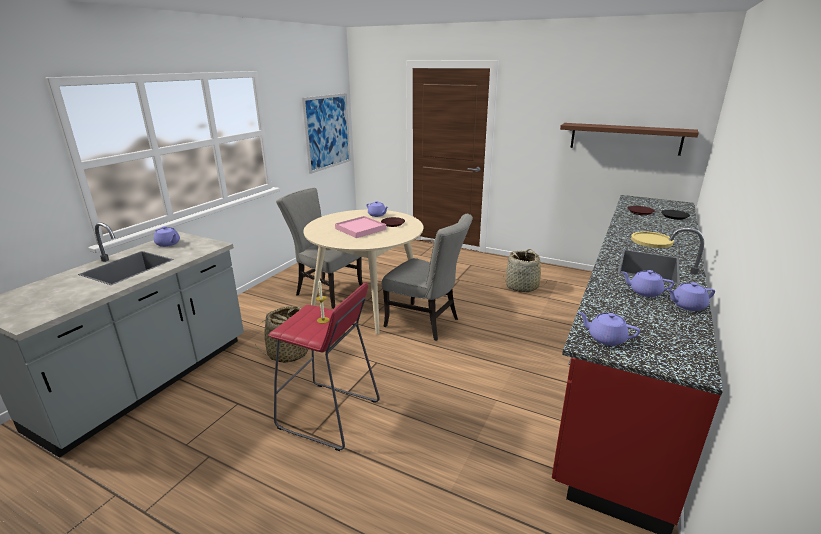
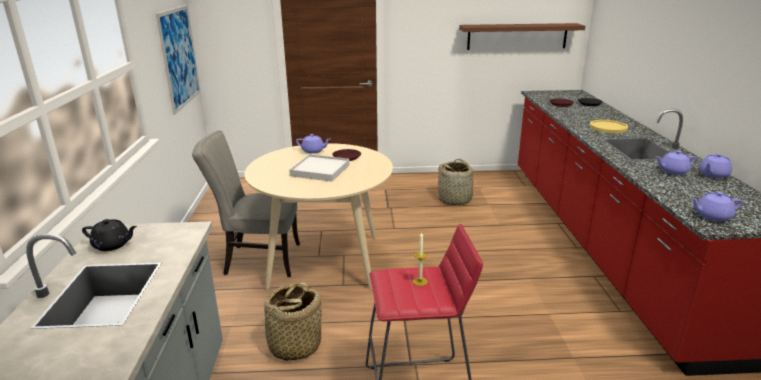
camera: 30 degrees left, 0 degrees up
(168, 244) = (113, 245): purple teapot -> black teapot
(360, 229) = (320, 170): pink tray -> white tray
(426, 323) = (407, 261): grey chair -> none

